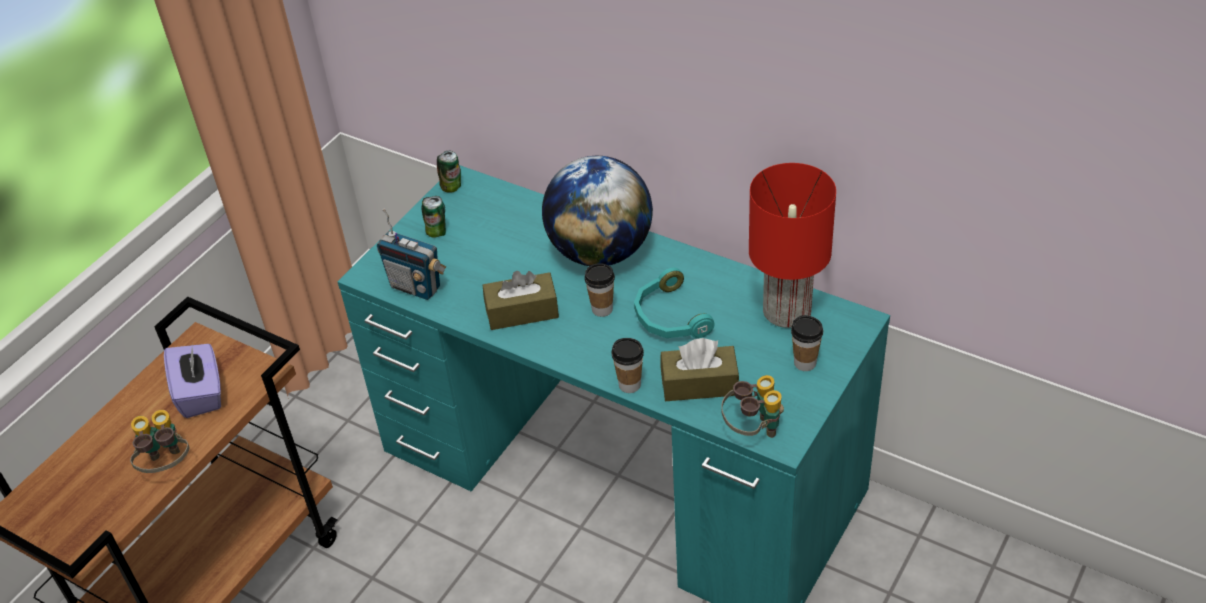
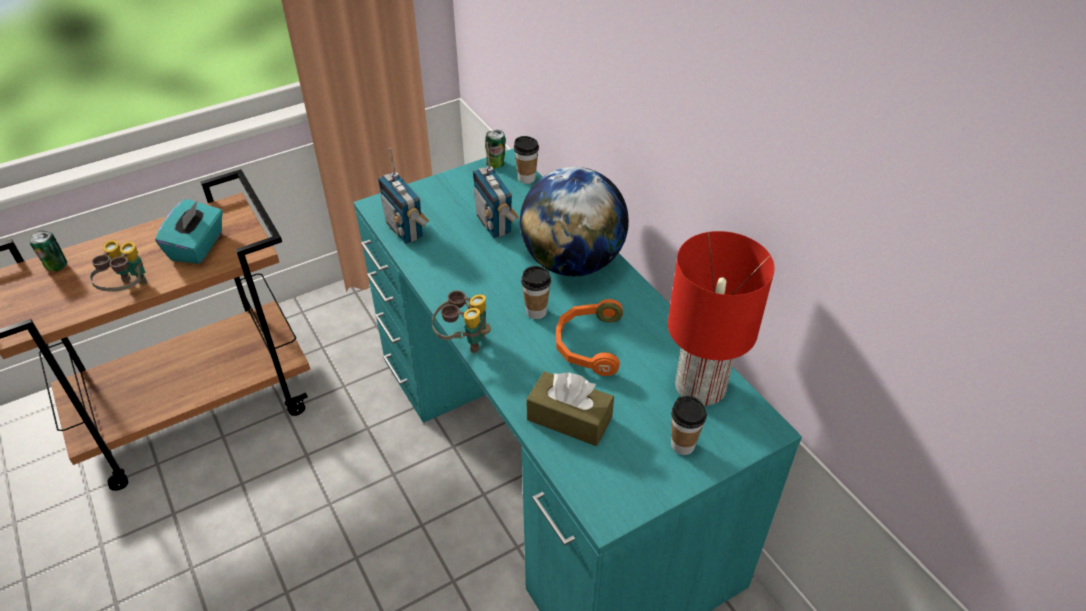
camera: 25 degrees right, 0 degrees up
(201, 393) = (198, 246): purple tissue box -> turquoise tissue box
(437, 232) = (456, 194): can -> can (56, 266)
(499, 246) = (495, 224): none -> radio
(522, 311) = (469, 285): brown tissue box -> none
(629, 385) = (508, 390): cup -> cup (526, 178)
(669, 317) = (588, 344): turquoise headphones -> orange headphones
(753, 430) = (586, 487): binoculars -> binoculars (463, 340)

